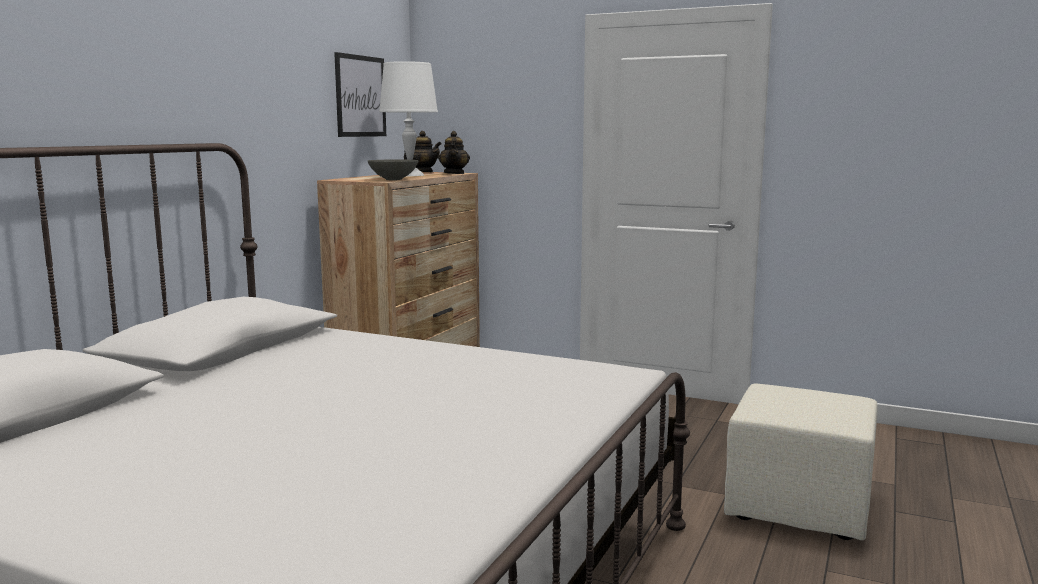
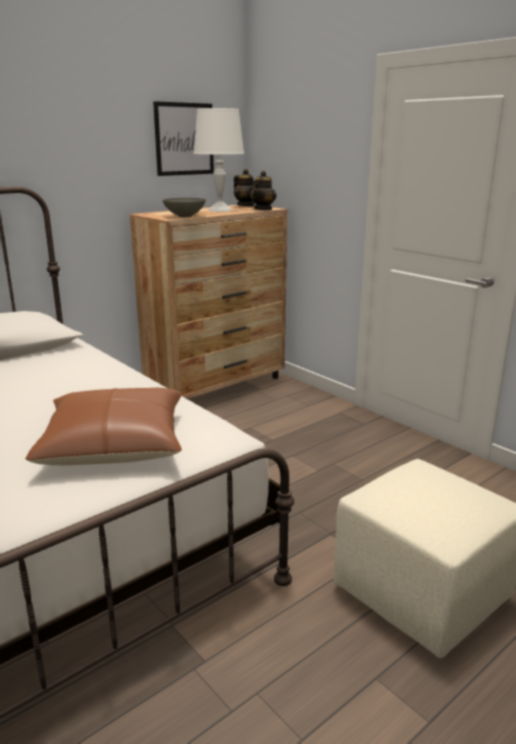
camera: 25 degrees right, 10 degrees up
(533, 390) = (114, 444): none -> brown pillow

